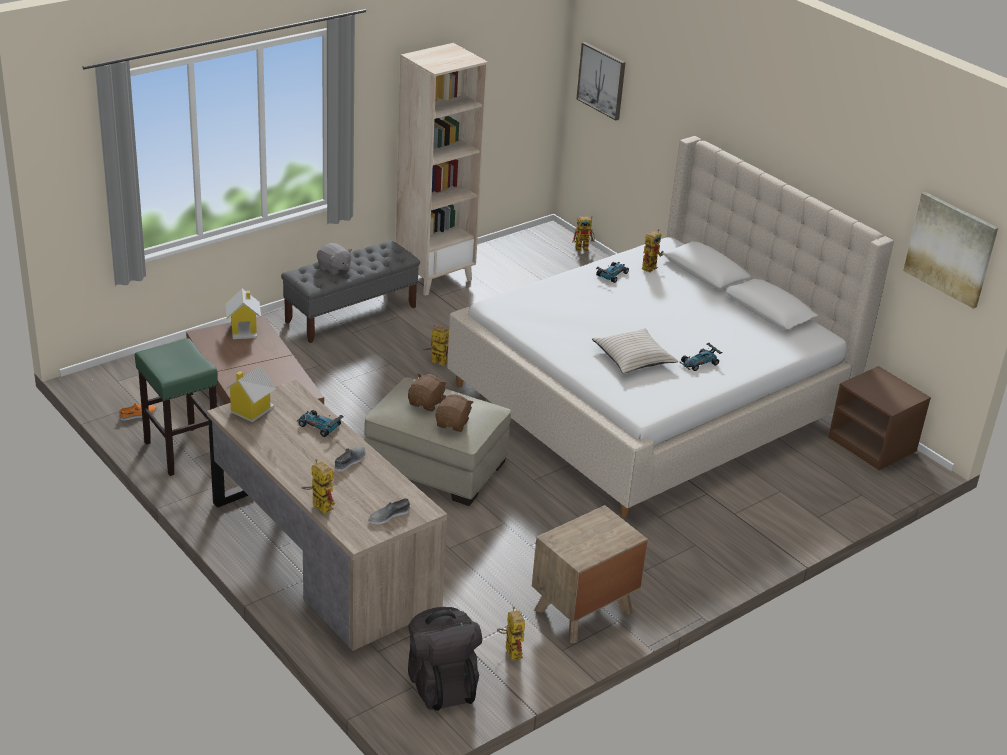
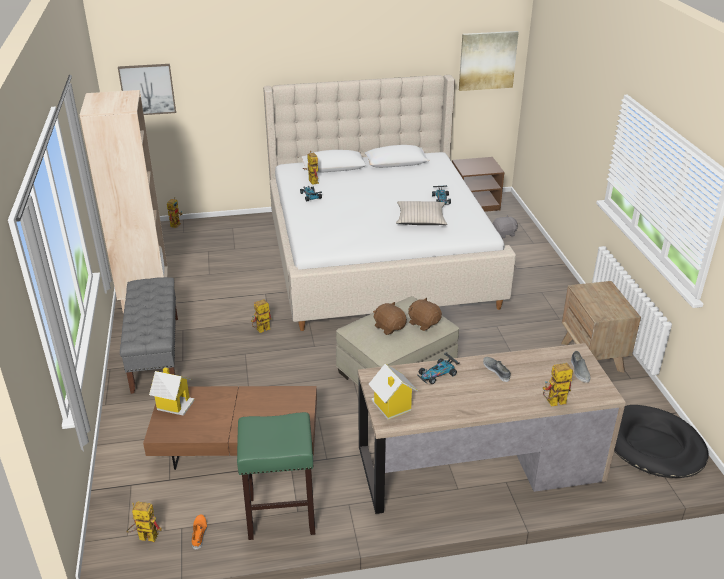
camera: 60 degrees left, 0 degrees up
(334, 269) = (146, 320): grey plush toy -> grey plush toy (504, 234)
(441, 684) = (654, 445): black backpack -> black dog bed
(510, 650) = (625, 401): toy robot -> toy robot (144, 537)

